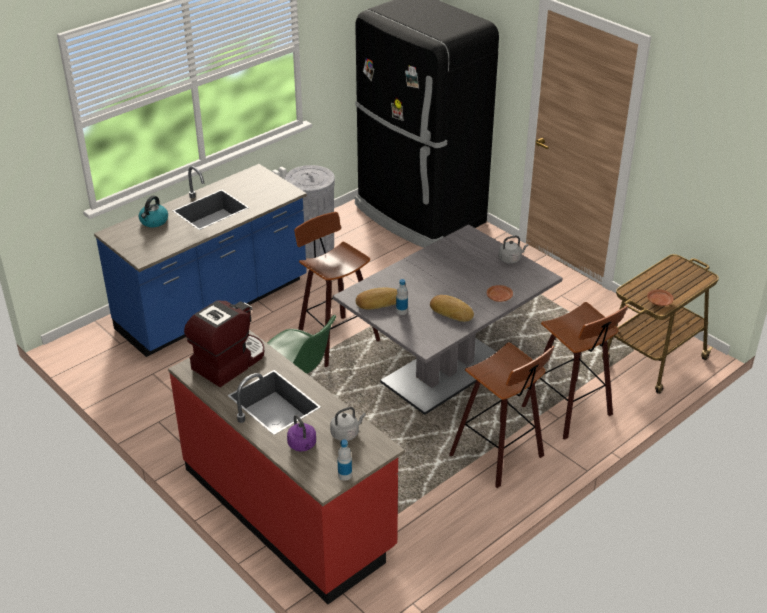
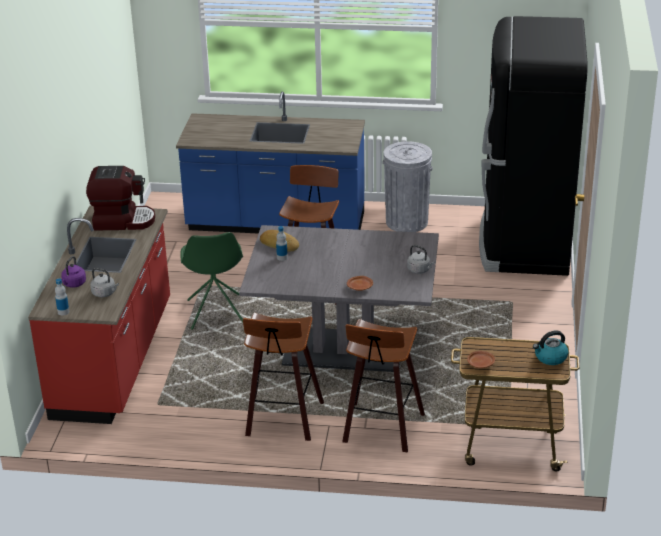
camera: 50 degrees right, 5 degrees down
(154, 221) = (234, 123): kettle -> kettle (550, 358)
(452, 311) = (312, 276): bread -> none

